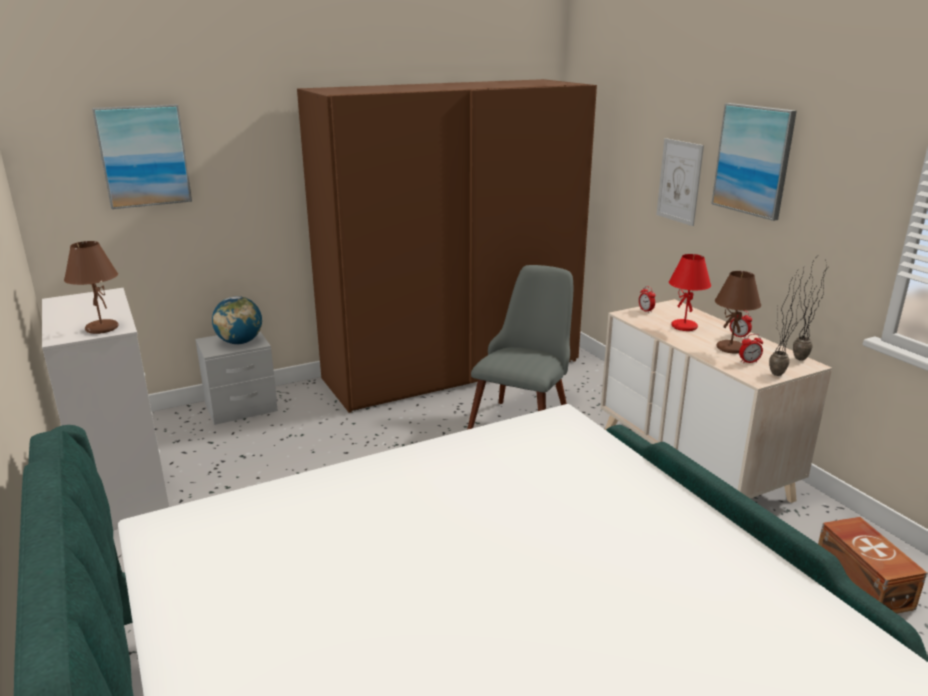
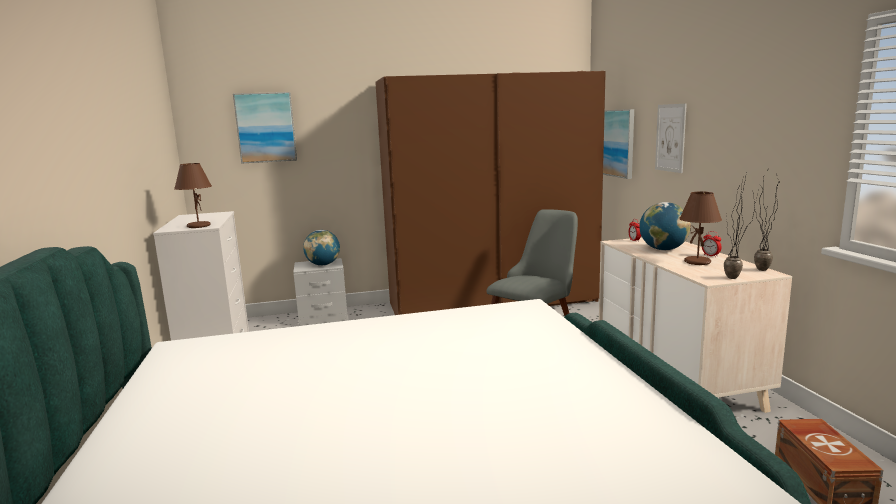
camera: 15 degrees right, 10 degrees down
(684, 327) = (663, 249): red table lamp -> globe
(749, 362) = (709, 270): alarm clock -> none
(753, 160) = (723, 106): picture -> picture (619, 143)

